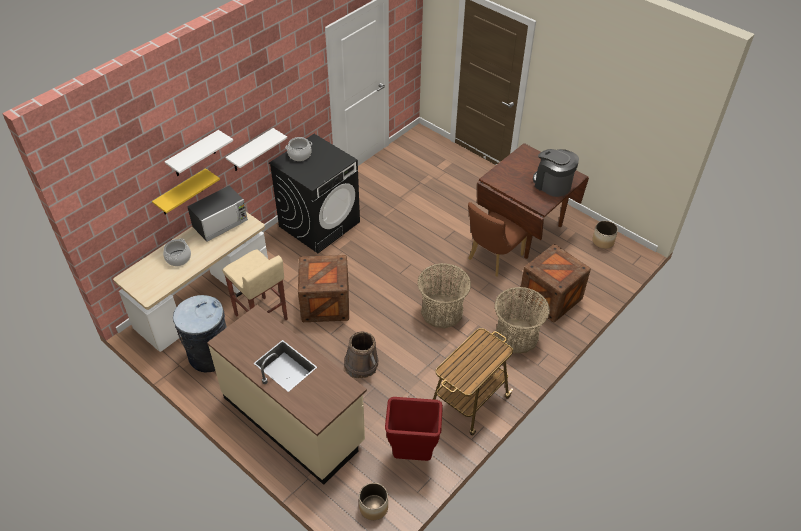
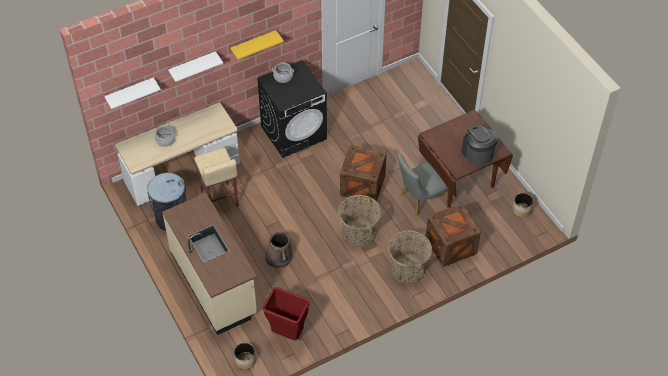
camera: 20 degrees right, 5 degrees up
(181, 193) = (178, 92): yellow shelf -> yellow shelf (253, 45)
(220, 224) = (205, 119): microwave -> none
(251, 151) = (242, 67): white shelf -> white shelf (130, 93)
(325, 304) = (271, 201): crate -> crate (362, 185)
(469, 402) = (346, 309): cart -> none
(492, 259) = (420, 200): brown chair -> grey chair

